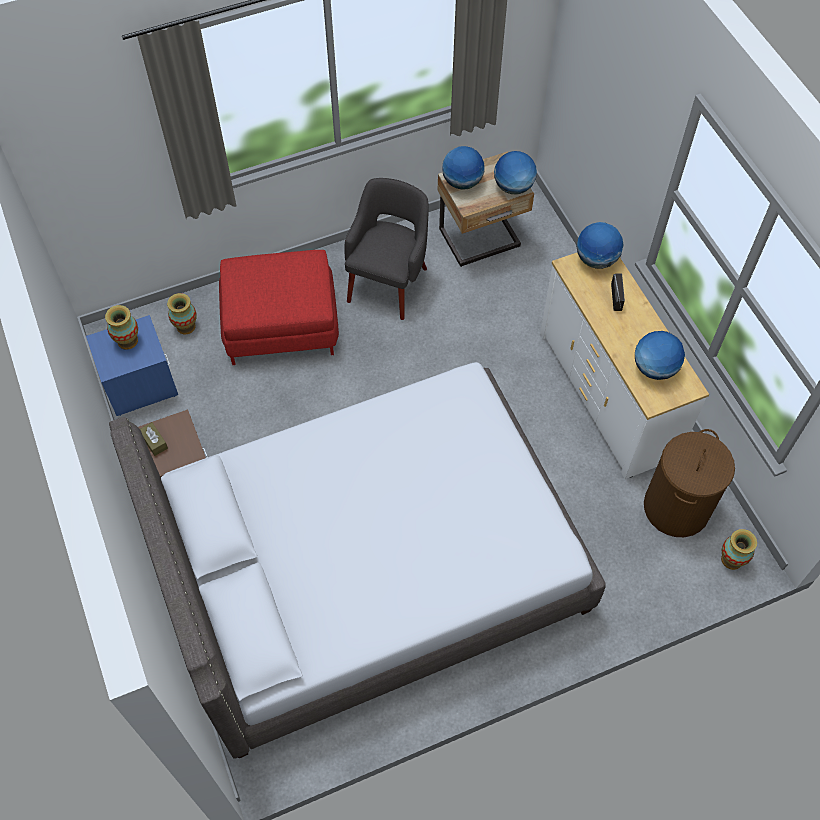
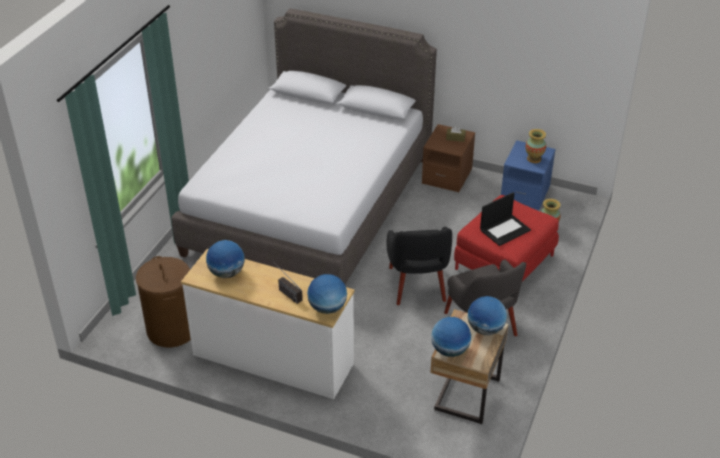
camera: 135 degrees right, 20 degrees down
(290, 280) = (505, 229): none -> laptop
(389, 366) = (417, 285): none -> black armchair
(731, 559) = (117, 326): vase -> none

